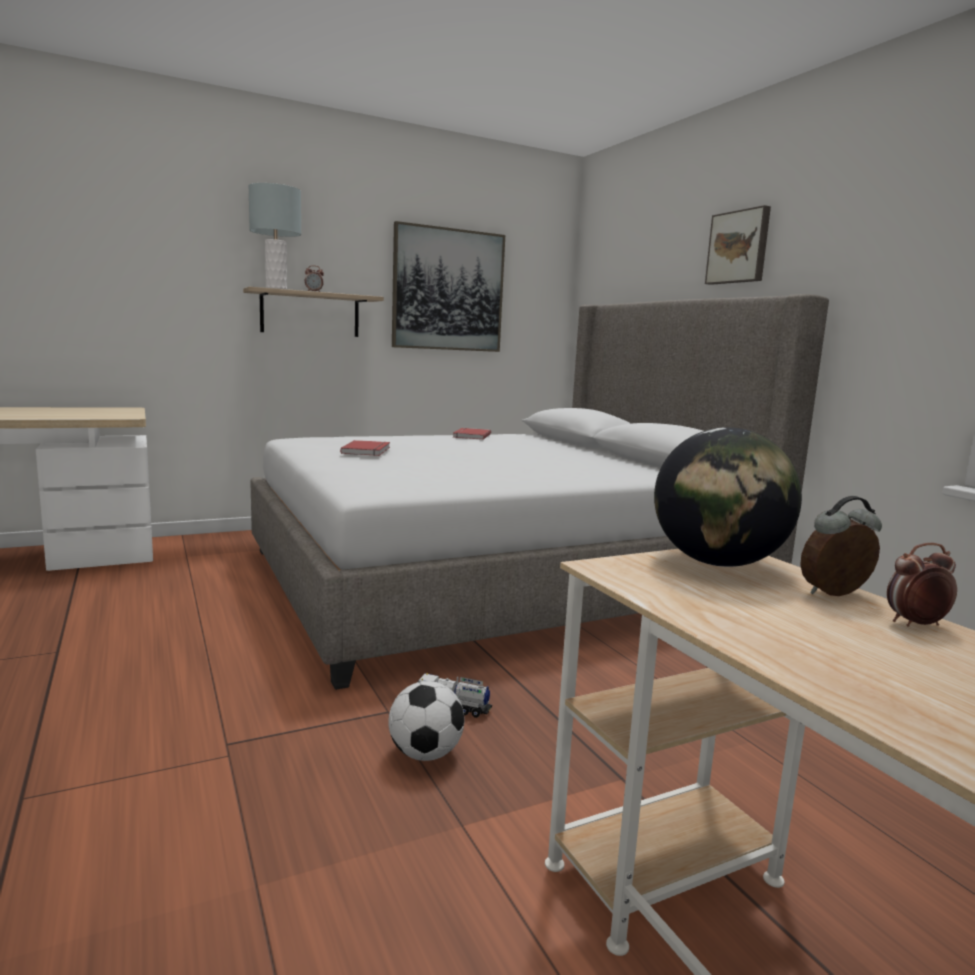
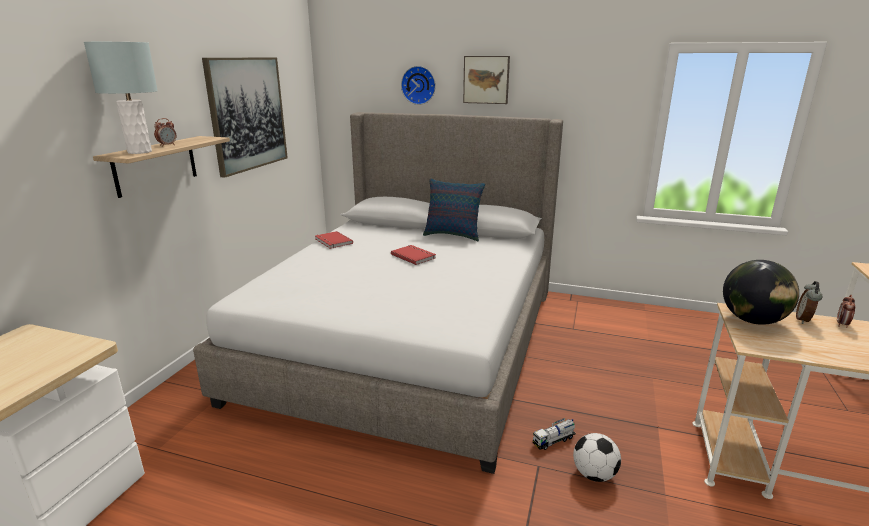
camera: 45 degrees left, 10 degrees up
(368, 450) = (345, 291): red book -> red book (414, 256)
(607, 456) = (453, 236): none -> blue pillow
(665, 266) = (419, 85): none -> wall clock

